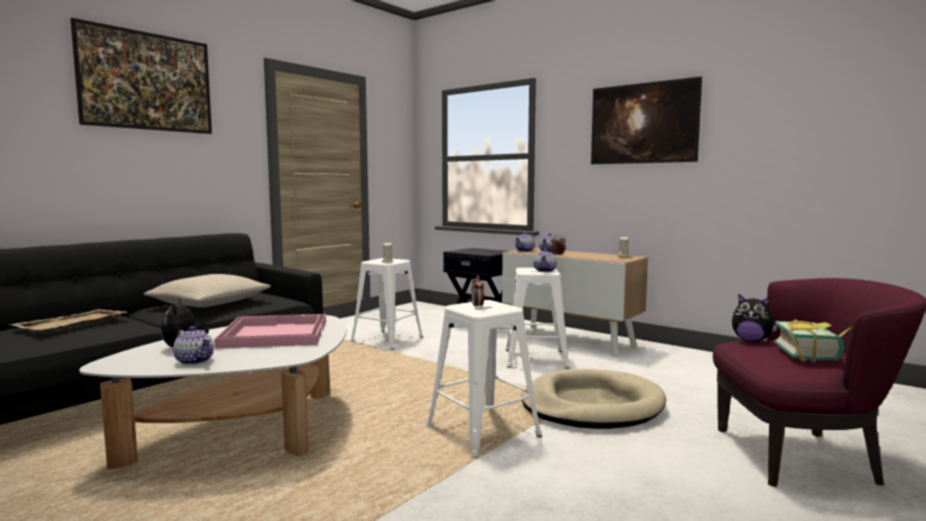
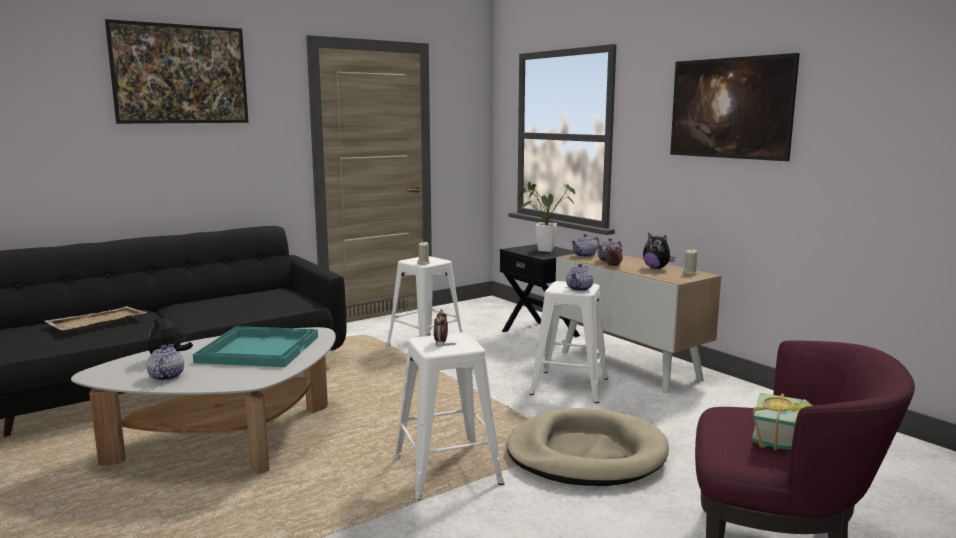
camera: 15 degrees right, 5 degrees up
(194, 361) = (166, 377): teapot -> teapot turned 150 degrees counterclockwise
(209, 303) = (230, 303): beige pillow -> none
(274, 333) = (258, 349): pink tray -> turquoise tray
(479, 251) = (541, 250): none -> potted plant
(751, 341) = (745, 409): plush toy -> plush toy (656, 268)

